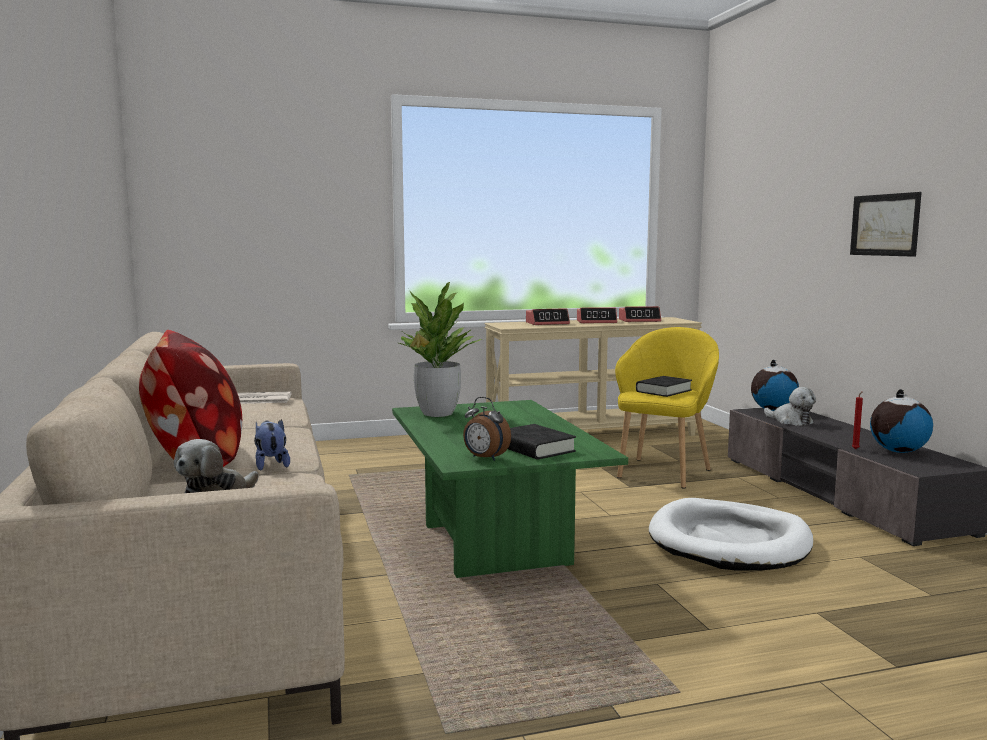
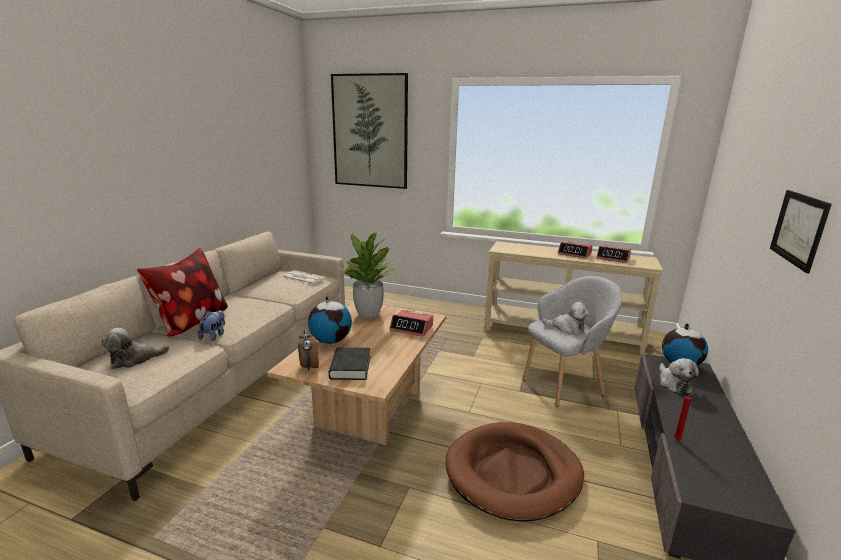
camera: 35 degrees right, 10 degrees up
(256, 171) = (370, 132): none -> picture
(495, 544) = (370, 408): green coffee table -> beige coffee table
(547, 323) = (534, 250): alarm clock -> alarm clock (412, 328)
(663, 391) = (567, 328): black book -> plush toy
(663, 472) = (564, 385): yellow armchair -> grey armchair
(729, 542) = (513, 473): white dog bed -> brown dog bed
(898, 451) = (719, 459): globe -> globe (331, 341)

